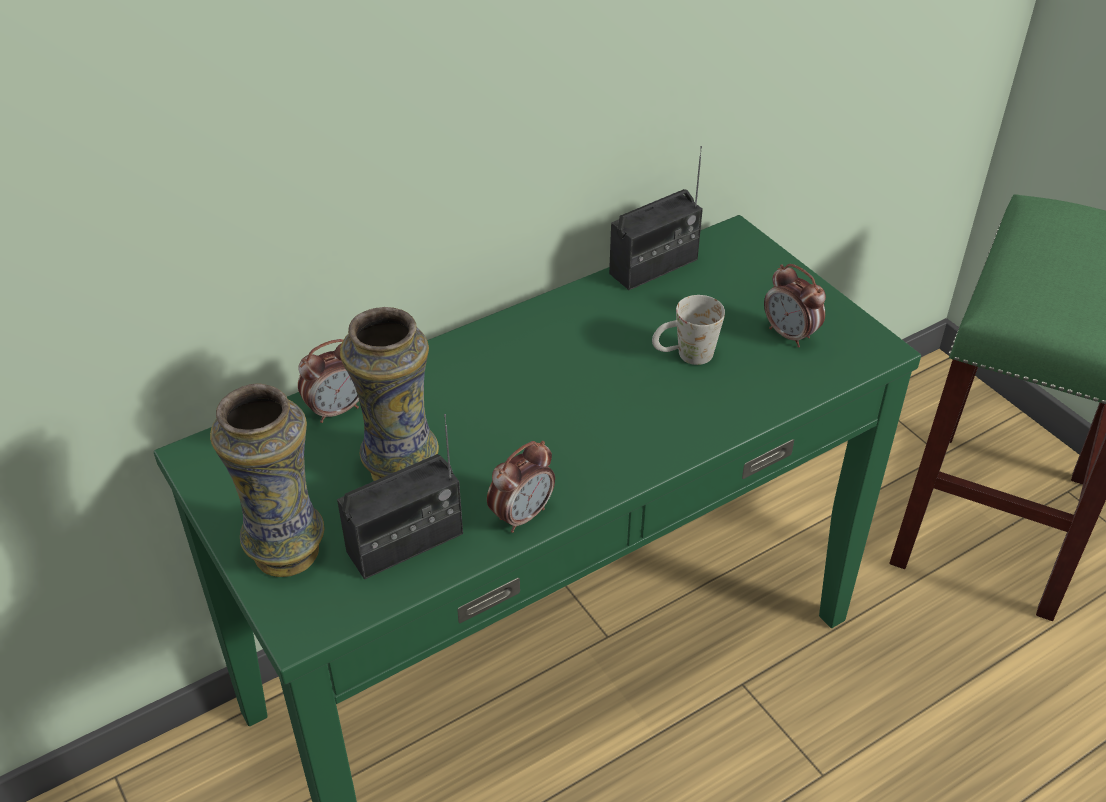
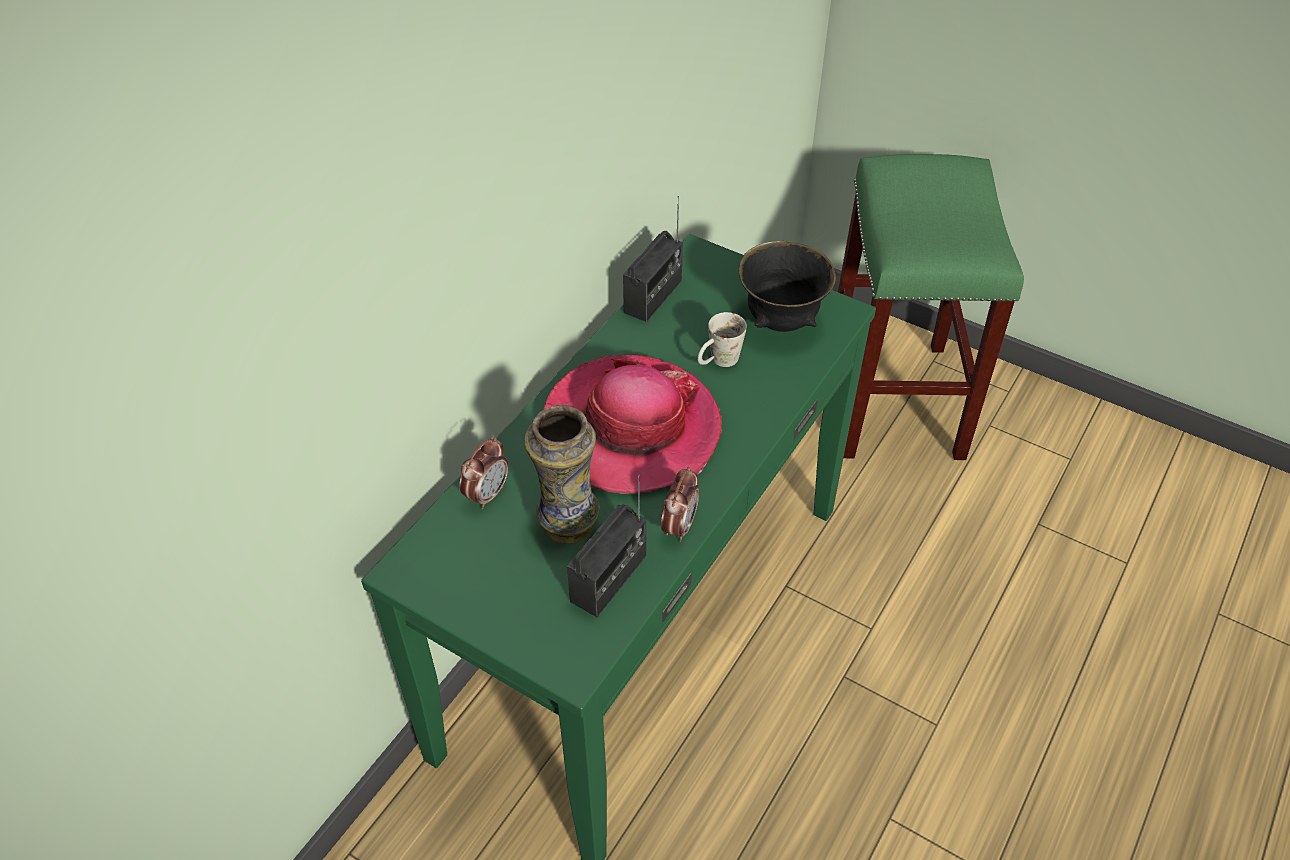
camera: 25 degrees left, 5 degrees up
(286, 550) = (524, 618): vase -> none
(537, 394) = (631, 429): none -> hat
(790, 335) = (781, 321): alarm clock -> black bowl

